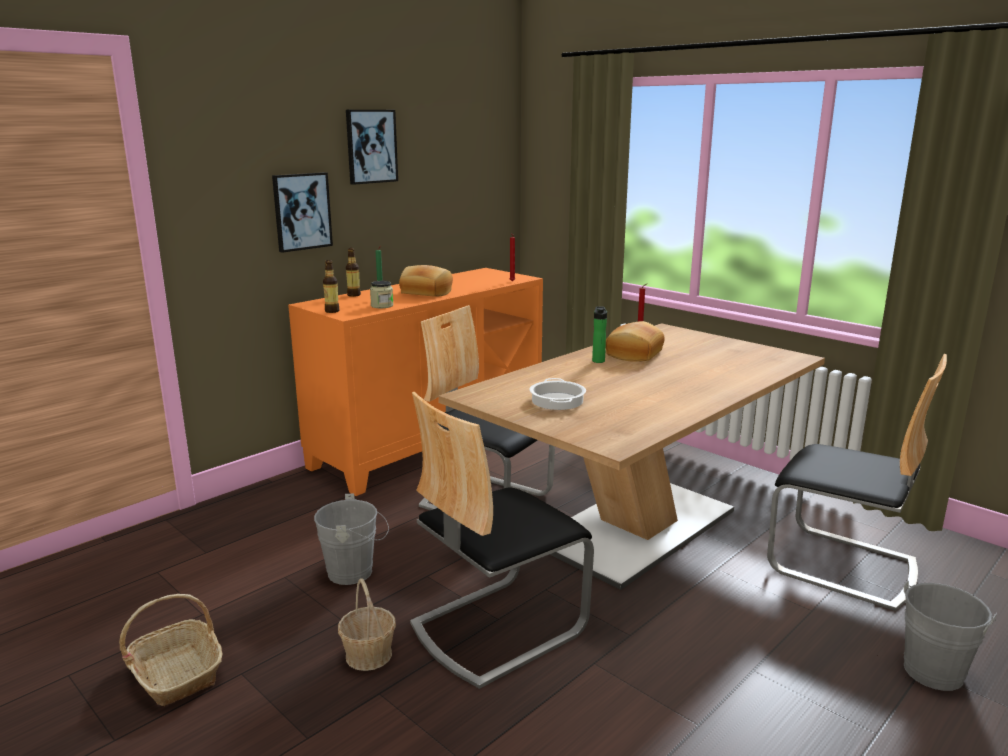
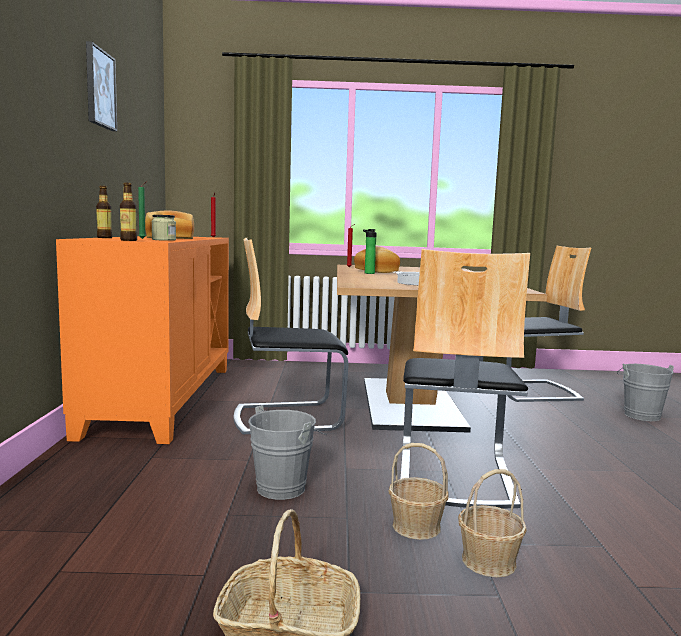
camera: 45 degrees left, 10 degrees down
(302, 211) = (60, 135): picture -> none
(355, 711) = (488, 561): none -> basket

